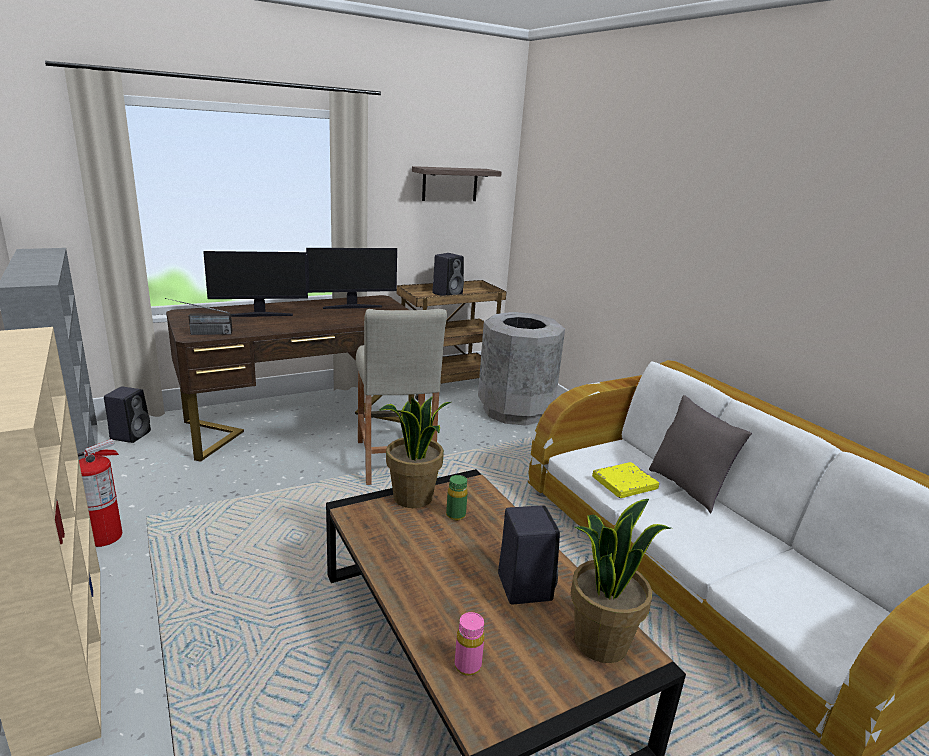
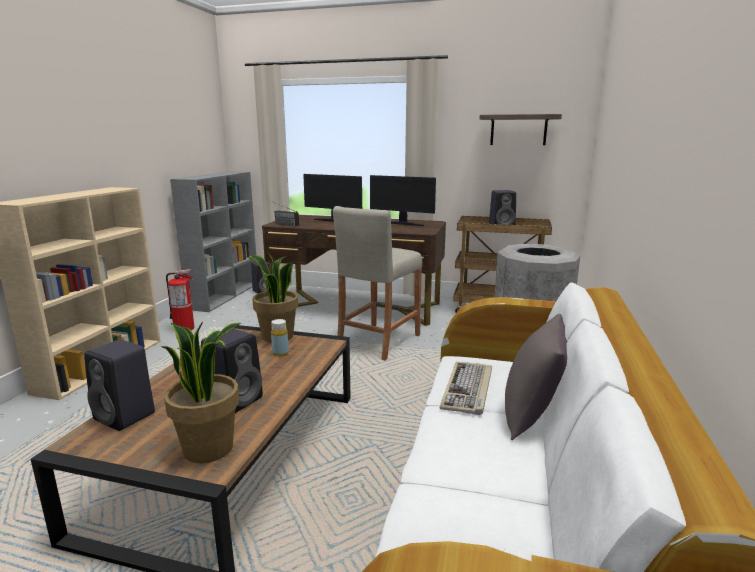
camera: 45 degrees right, 5 degrees down
(455, 515) = (280, 353): green bottle -> yellow bottle
(467, 666) = (126, 416): pink bottle -> black speaker
(624, 483) = (468, 390): yellow book -> keyboard

